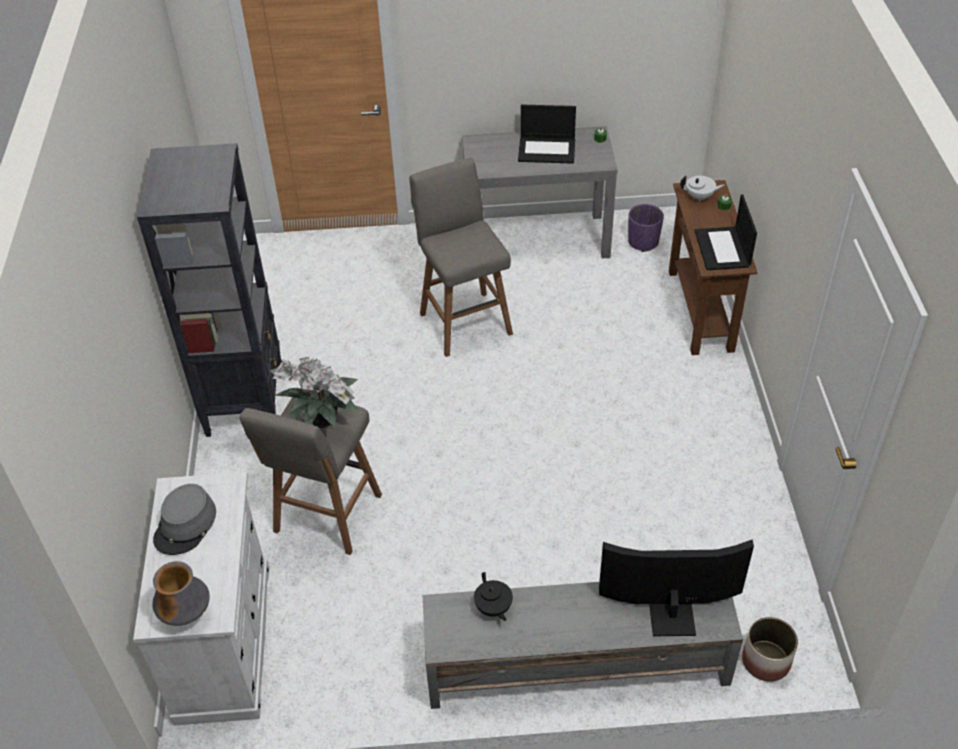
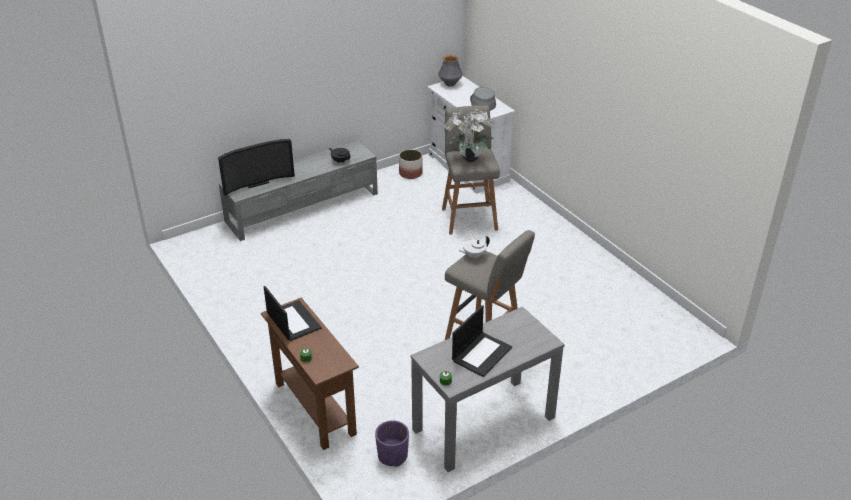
camera: 150 degrees right, 10 degrees down
(245, 399) = (572, 249): black bookcase -> none
(547, 150) = (481, 353): laptop -> laptop turned 150 degrees clockwise
(700, 197) = (330, 359): white teapot -> white teapot (473, 255)
(766, 661) = (208, 234): planter -> planter (410, 173)

